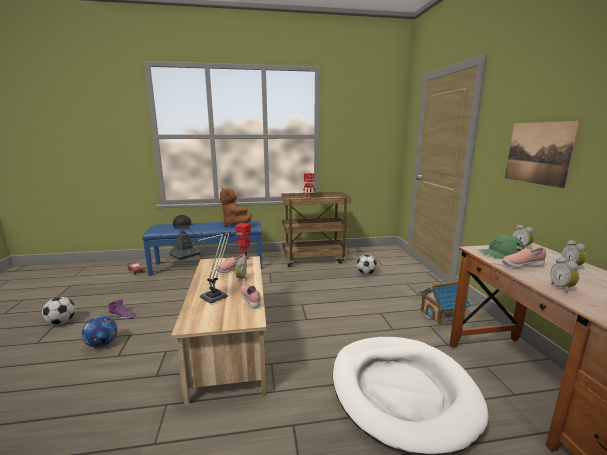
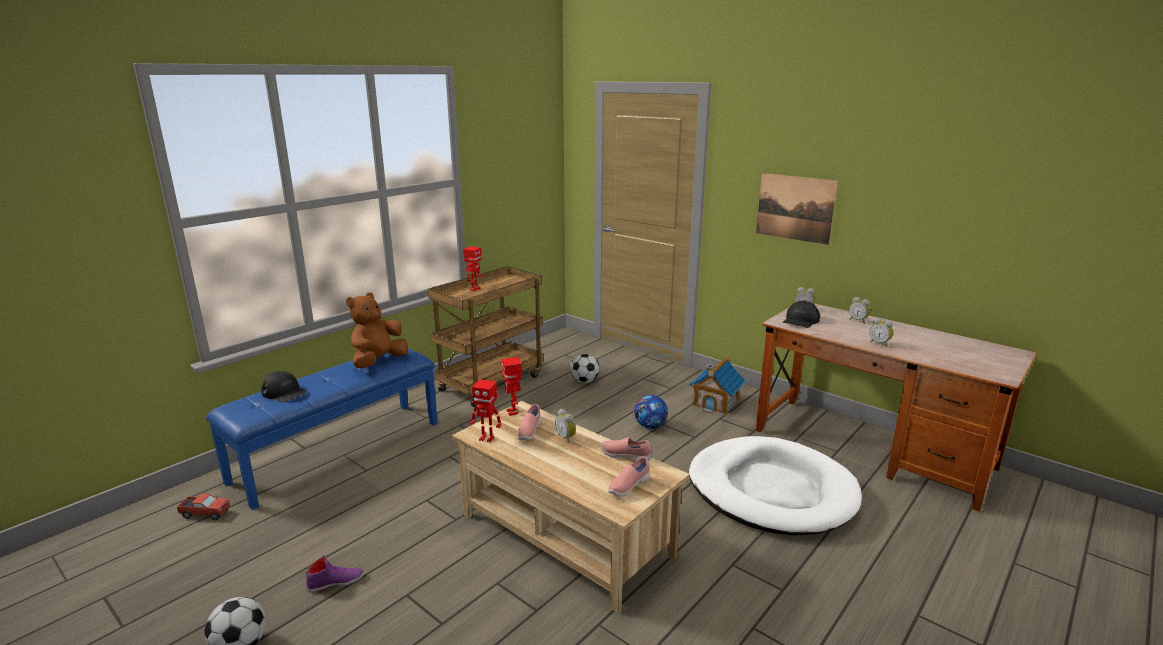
camera: 40 degrees left, 5 degrees up
(102, 344) = (388, 627): football -> football (650, 426)
(208, 300) = (581, 477): table lamp -> none
(209, 265) = (487, 438): none -> toy robot
(235, 224) = (378, 362): brown plush toy -> brown plush toy turned 105 degrees clockwise
(501, 253) = (800, 320): green cap -> black cap
(521, 265) = (831, 330): pink shoe -> pink shoe (628, 486)

